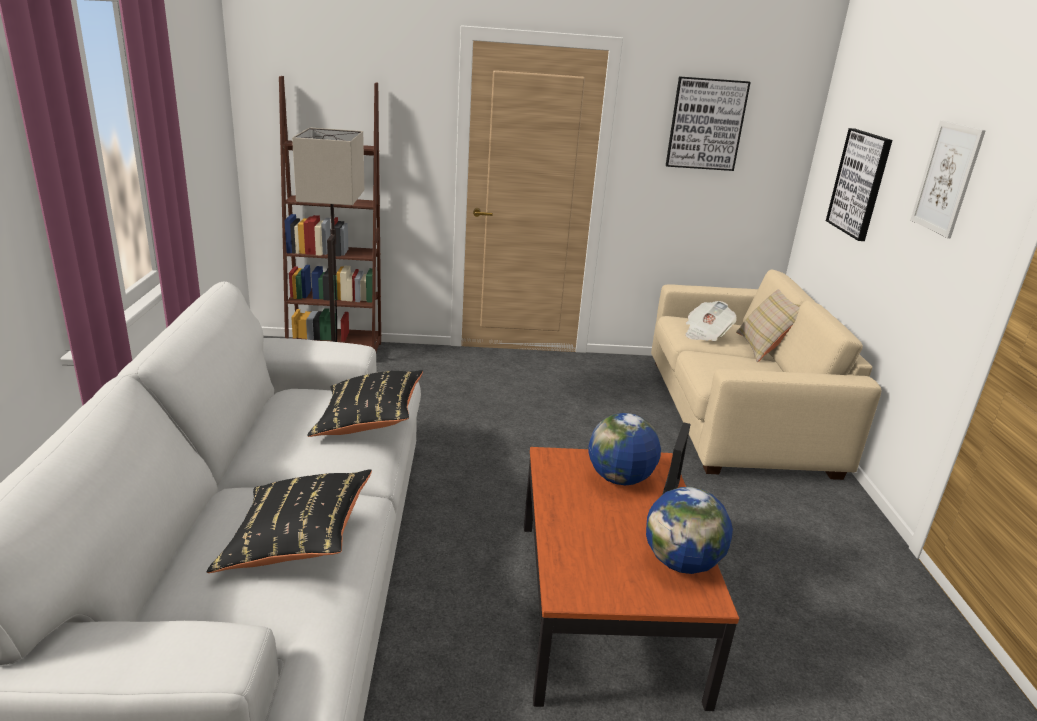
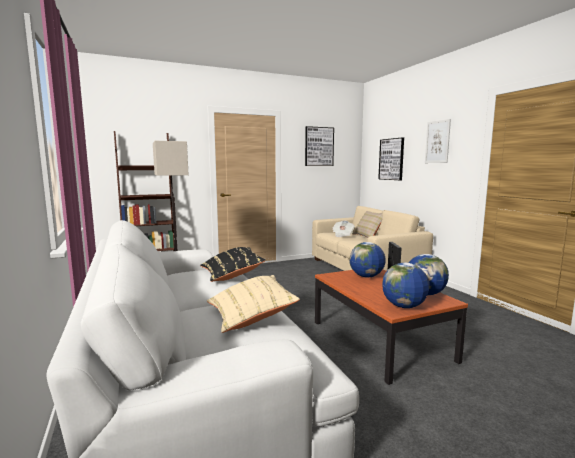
camera: 20 degrees left, 15 degrees down
(297, 540) = (251, 316): black pillow -> beige pillow
(601, 585) = (404, 306): none -> globe

